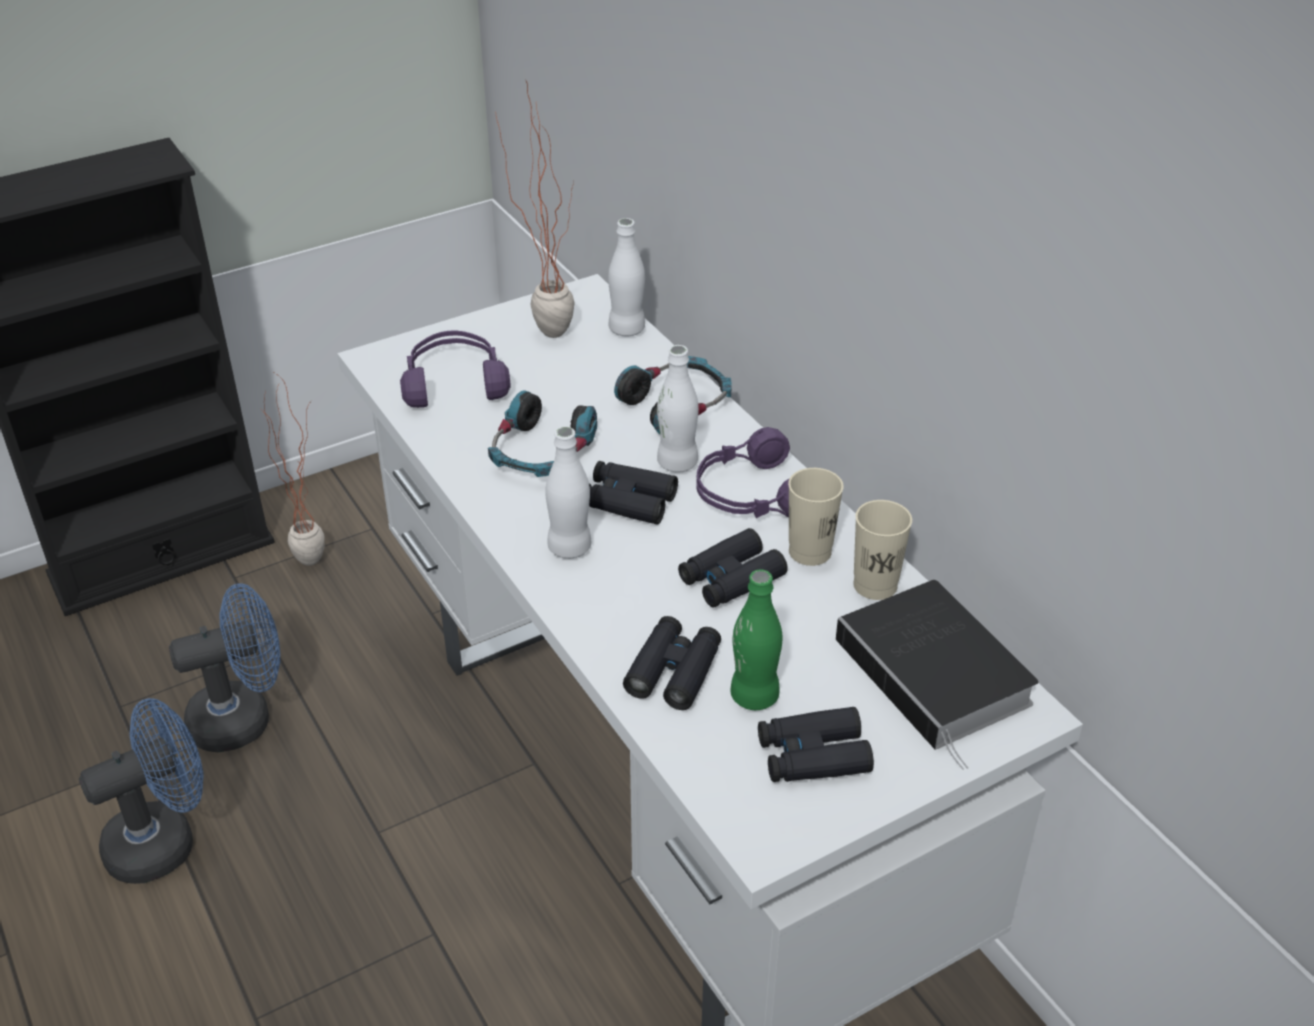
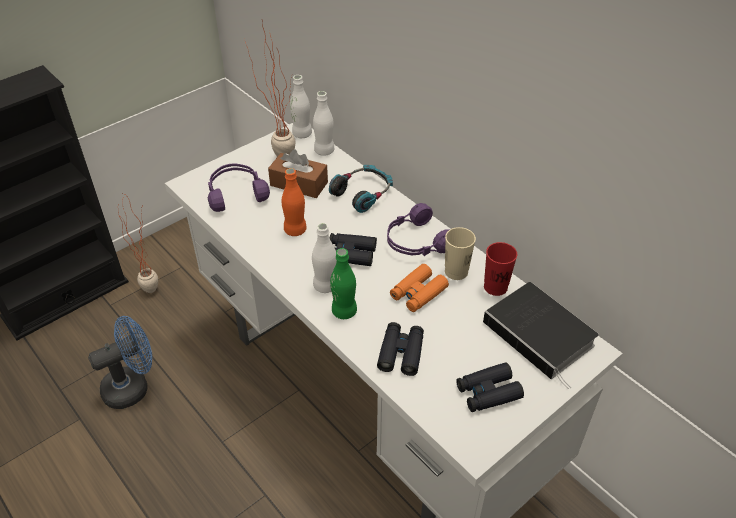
camera: 10 degrees left, 5 degrees up
(164, 840) = (103, 465): blue fan -> none
(541, 452) = (295, 230): headphones -> orange bottle
(567, 378) = (299, 184): none -> brown tissue box
(677, 463) = (371, 227): white bottle -> white bottle (302, 134)
(731, 578) = (418, 293): black binoculars -> orange binoculars
(754, 696) = (448, 361): green bottle -> green bottle (344, 311)
(875, 585) = (495, 287): beige cup -> red cup

